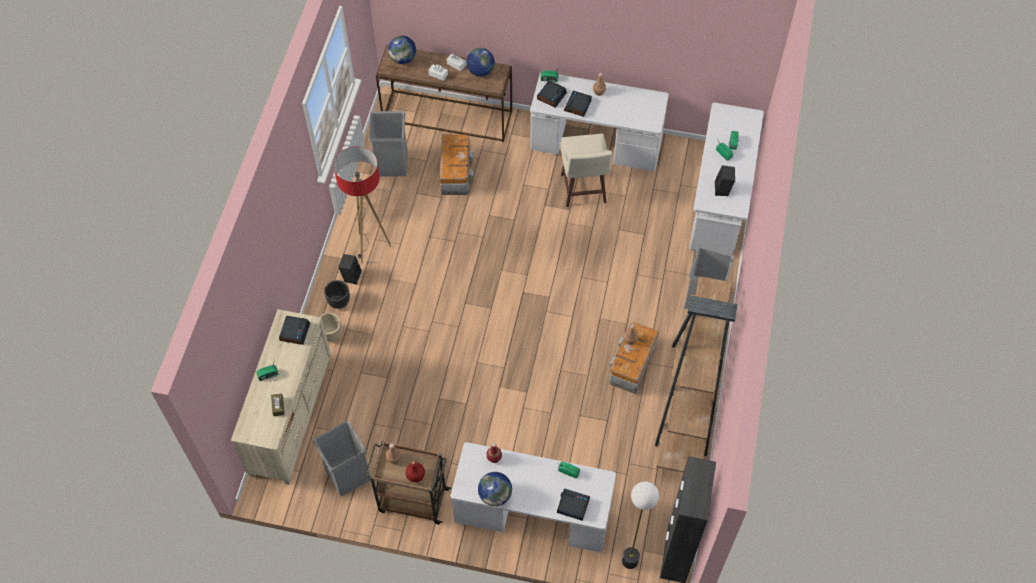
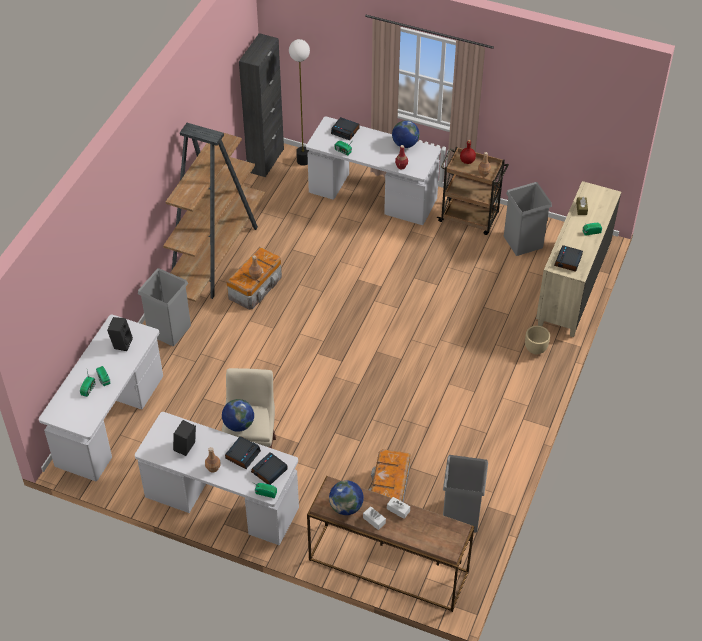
camera: 170 degrees left, 10 degrees down
(339, 302) = (527, 377): black planter -> none
(351, 276) = (513, 400): black speaker -> black speaker (186, 448)
(370, 248) = (492, 425): floor lamp -> none
(403, 59) = (438, 538): globe -> globe (238, 424)

